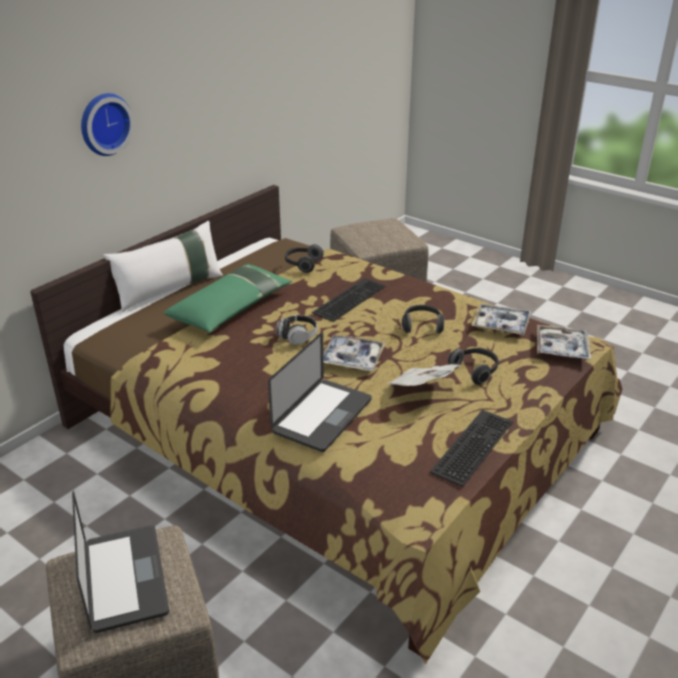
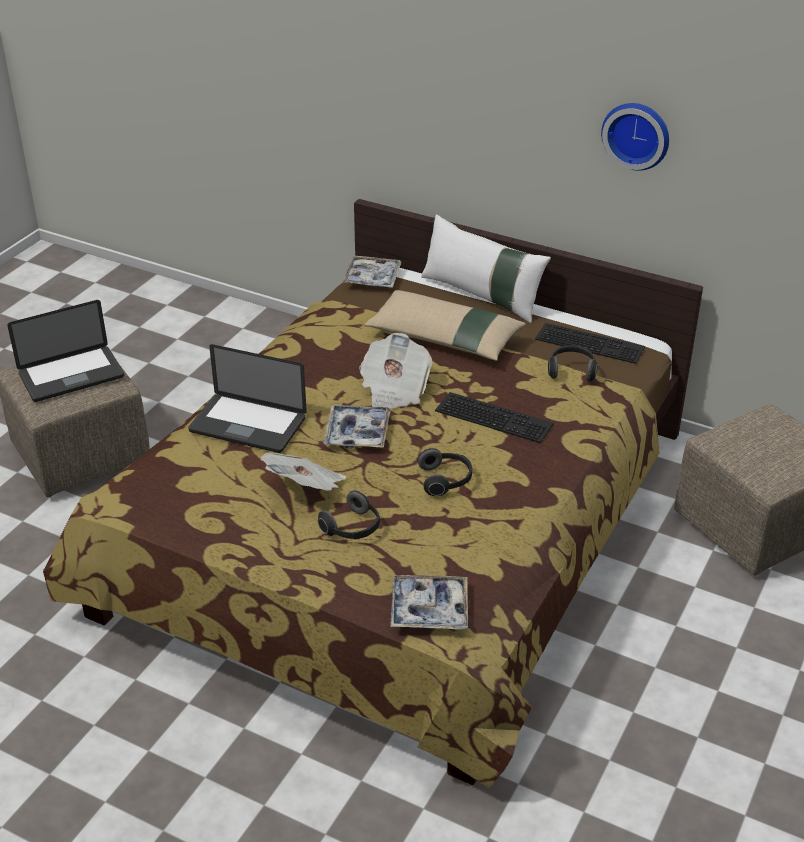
camera: 80 degrees right, 5 degrees up
(104, 123) = (475, 92): wall clock -> wall clock (637, 134)
(231, 308) = (444, 338): green pillow -> beige pillow
(297, 336) = (394, 390): headphones -> newspaper
(471, 445) = (210, 529): keyboard -> keyboard (591, 342)
(501, 325) = (473, 551): tray -> tray (372, 278)

